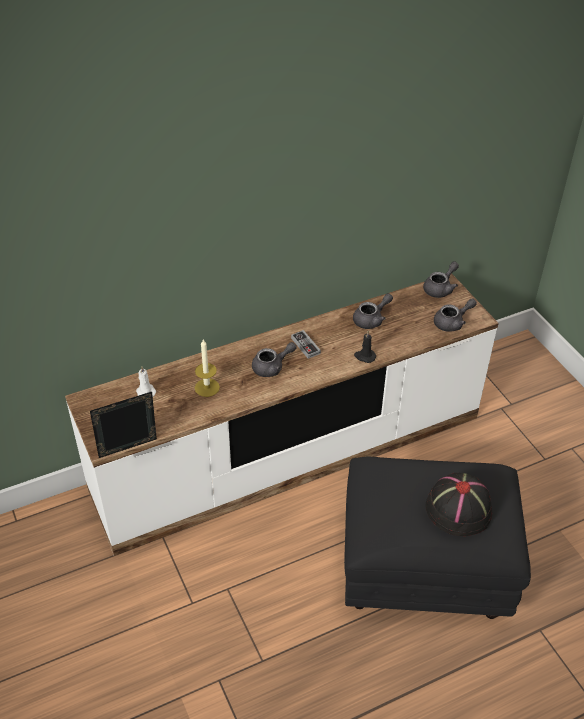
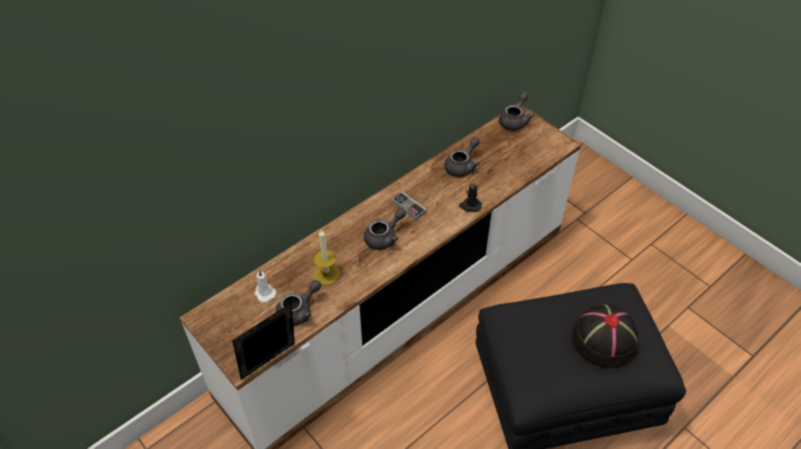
camera: 15 degrees left, 5 degrees up
(452, 323) = (539, 153): grey teapot -> grey teapot (299, 311)

